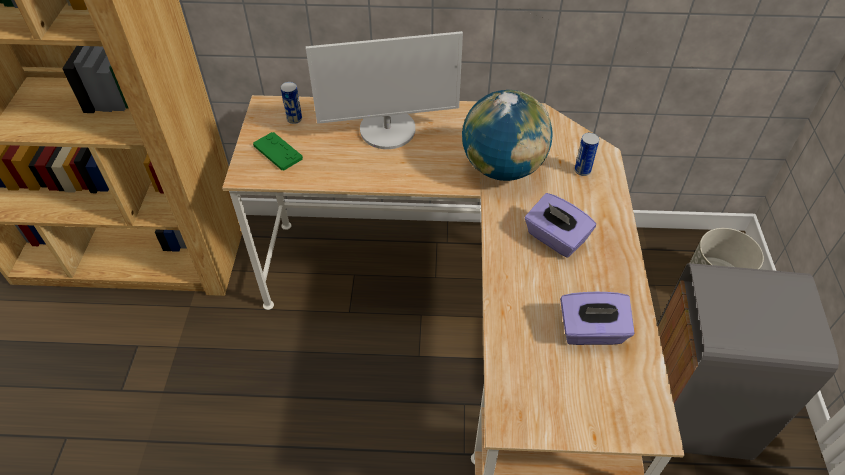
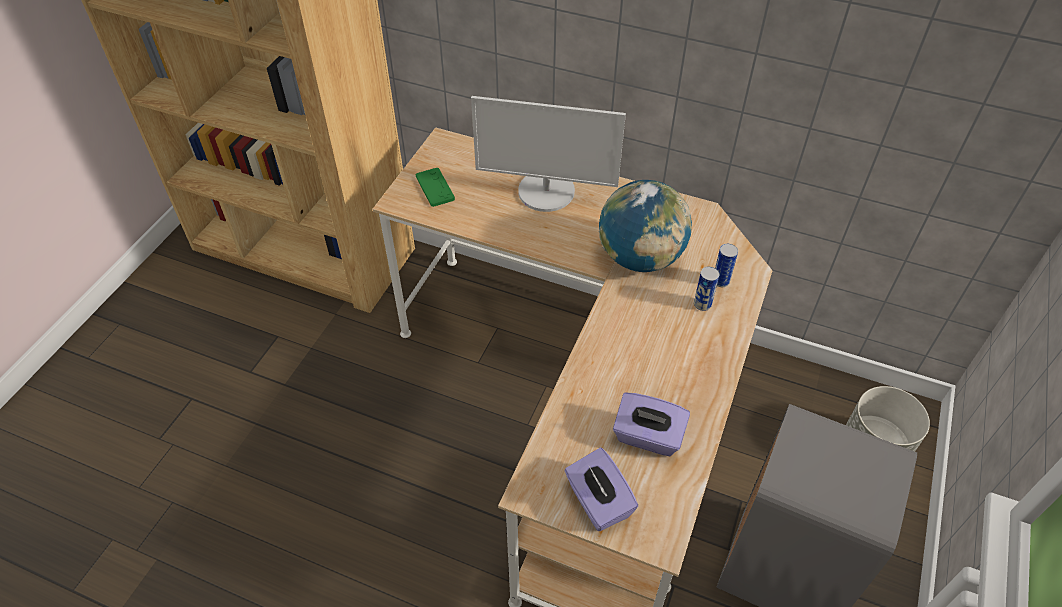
camera: 20 degrees right, 0 degrees up
(294, 119) = (463, 160): can -> can (702, 304)
(555, 238) = (658, 340): purple tissue box -> purple tissue box (598, 502)

